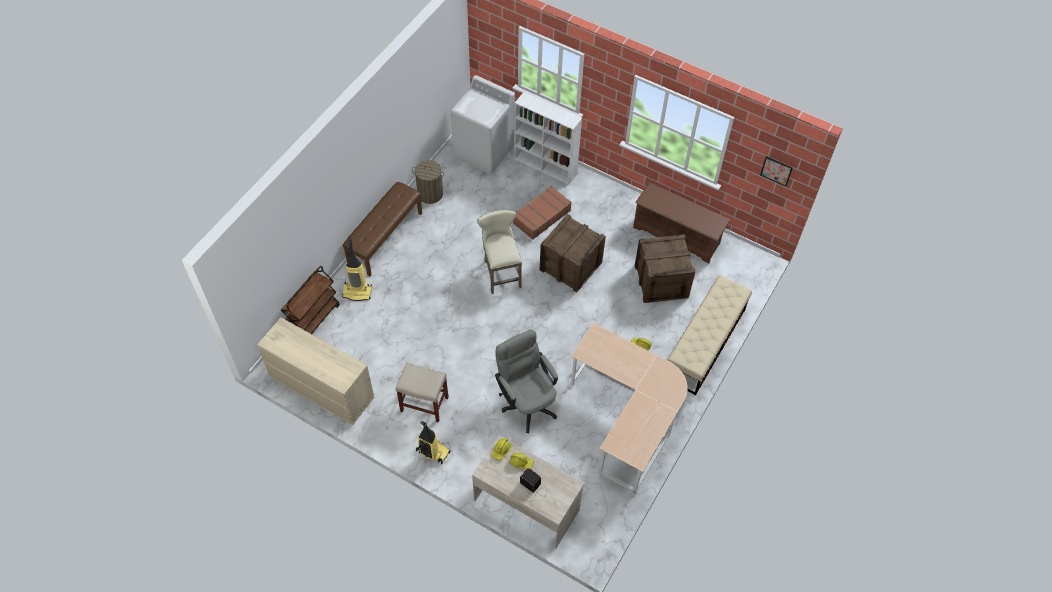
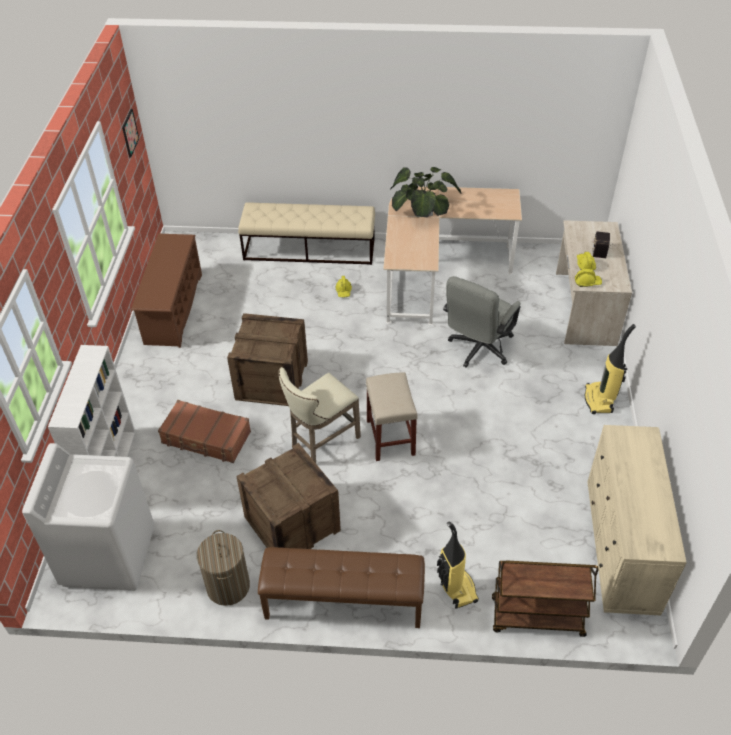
camera: 115 degrees left, 10 degrees down
(423, 404) = (553, 434): beige stool -> beige stool (391, 438)
(649, 382) = (423, 211): none -> potted plant
(661, 281) = (248, 301): crate -> crate (292, 523)

